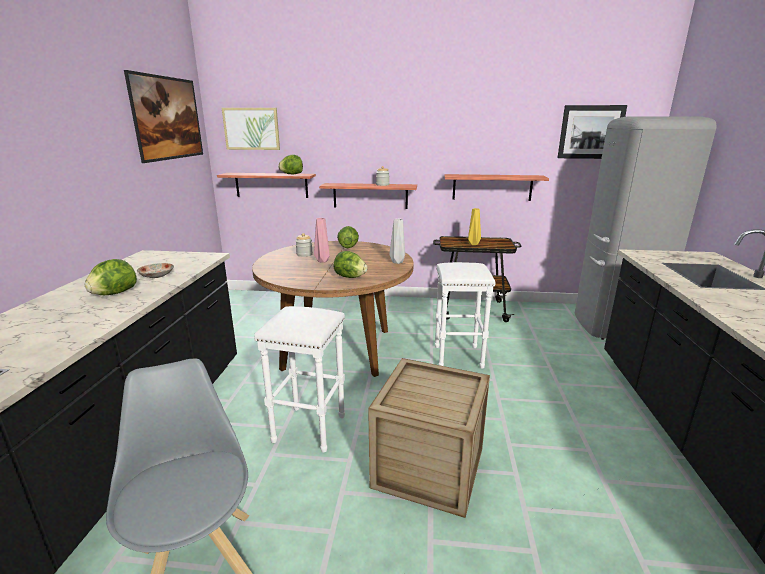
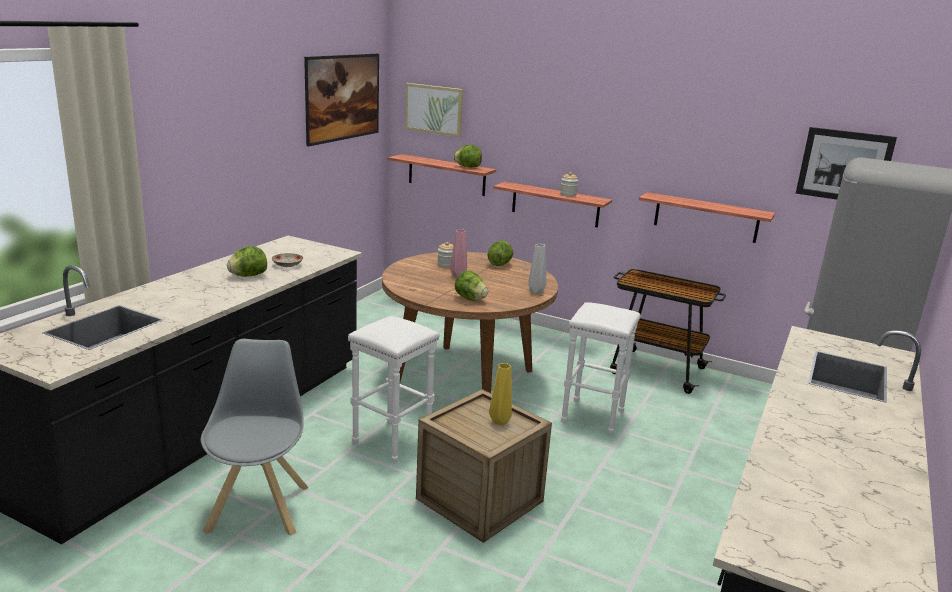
camera: 20 degrees right, 0 degrees up
(474, 244) = (662, 286): yellow vase -> yellow vase (501, 422)

